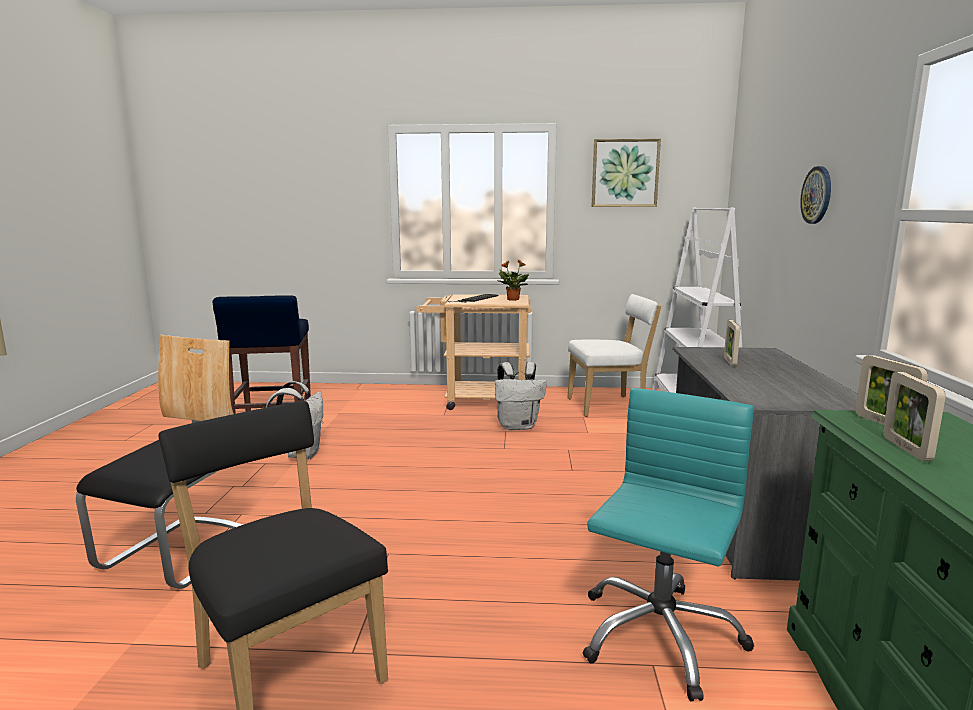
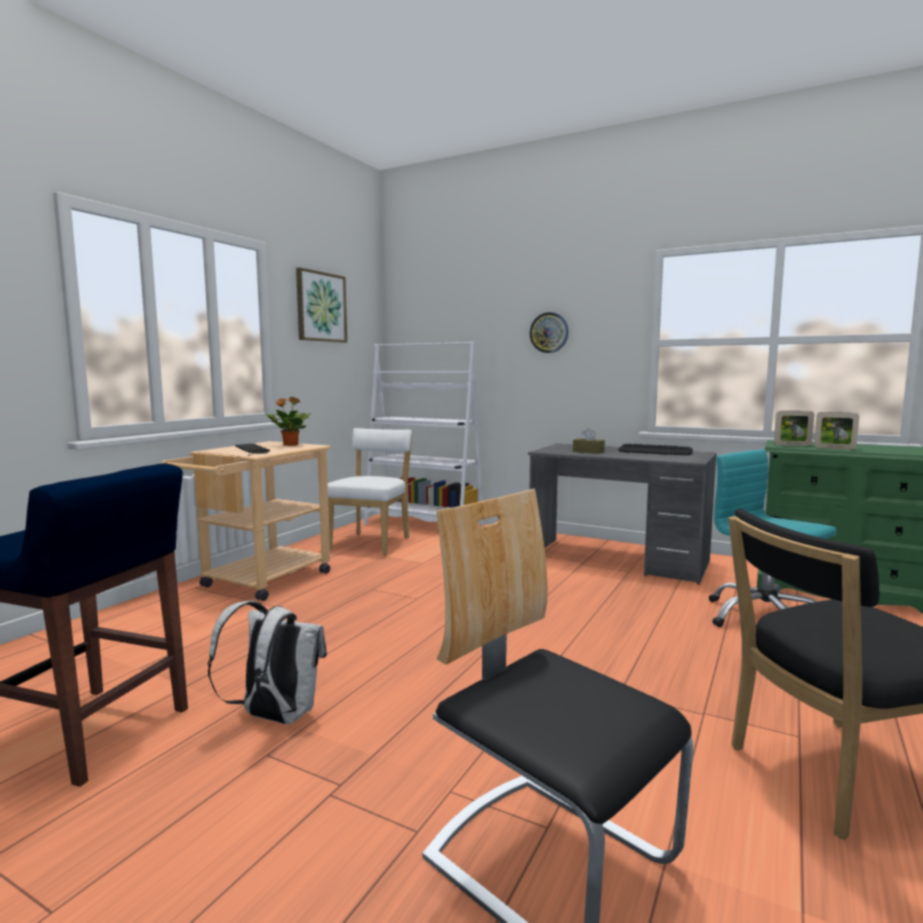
camera: 65 degrees left, 5 degrees down
(518, 426) = (367, 582): white backpack -> none
(730, 362) = (588, 451): picture frame -> brown tissue box
(808, 384) = (655, 451): none -> keyboard

